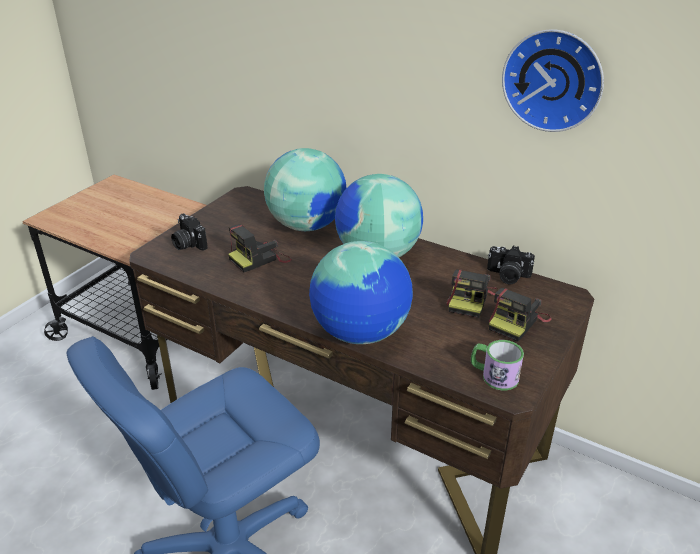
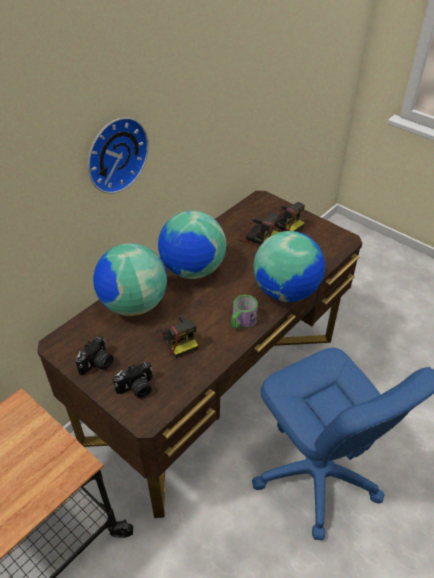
camera: 80 degrees left, 10 degrees up
(493, 375) = (332, 243): mug -> mug (242, 322)
(507, 276) = (235, 216): camera -> camera (98, 364)
(554, 79) = (224, 86): wall clock -> wall clock (114, 154)

